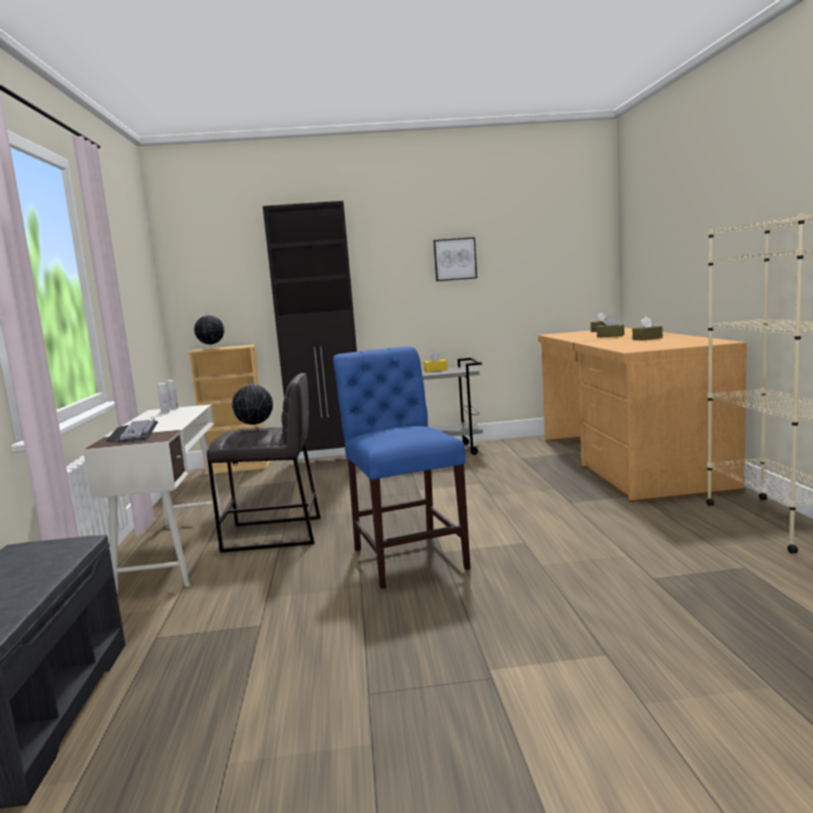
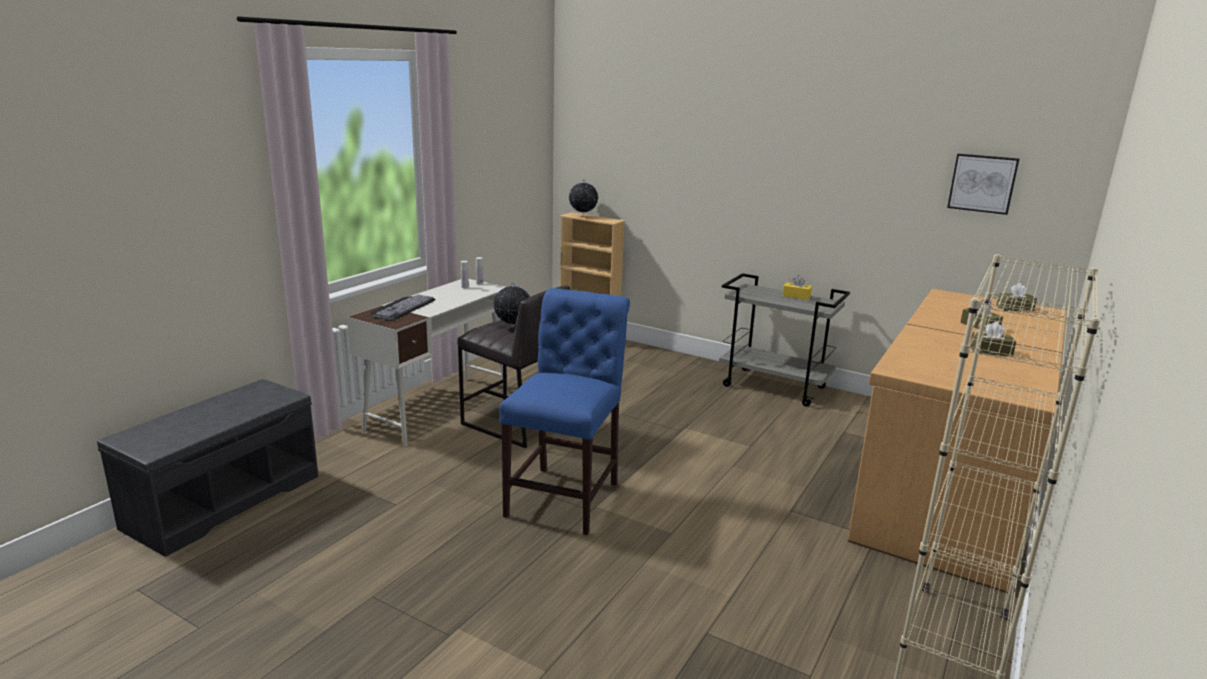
camera: 35 degrees right, 10 degrees up
(331, 461) = (669, 359): black cabinet -> none
(455, 259) = (856, 168): picture -> picture (982, 183)

